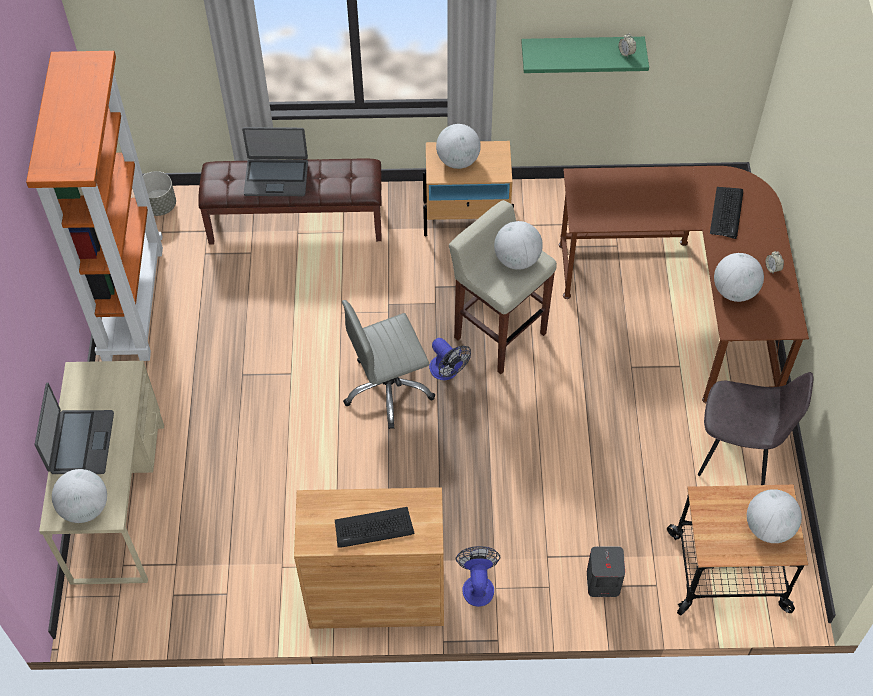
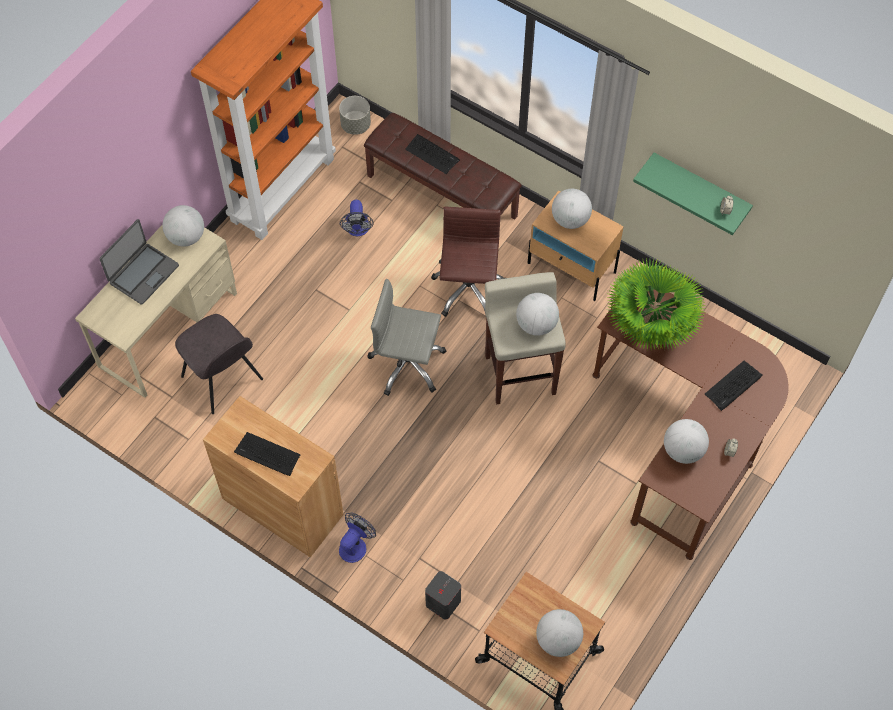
camera: 35 degrees right, 5 degrees up
(85, 508) = (113, 321): globe -> globe (186, 237)
(276, 177) = (432, 154): laptop -> keyboard
(389, 290) = (468, 289): none -> brown office chair
(447, 371) = (459, 378): fan -> fan (357, 230)
(616, 206) = (650, 328): none -> potted plant
(738, 452) = (623, 577): grey chair -> grey chair (223, 379)

